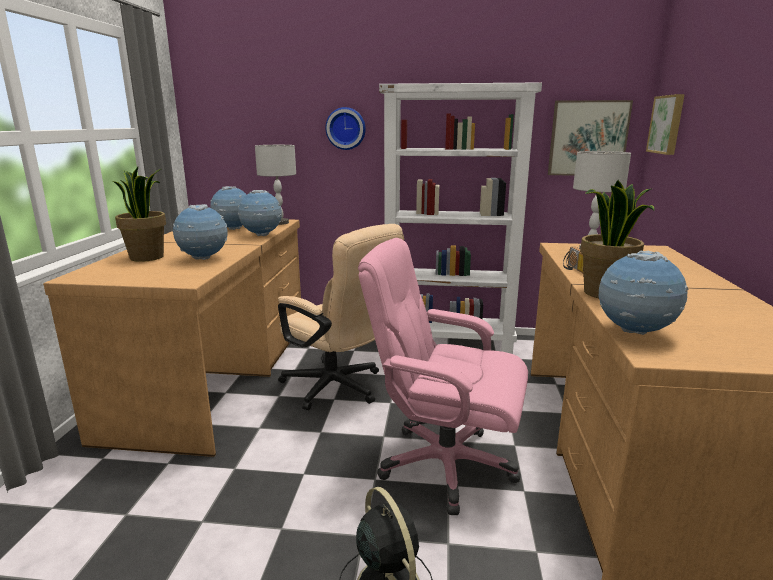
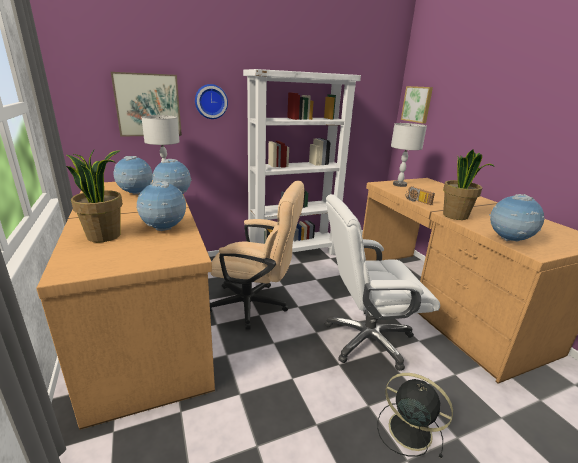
camera: 30 degrees left, 5 degrees up
(444, 465) = (367, 339): pink office chair -> white office chair
(588, 138) = (368, 111): picture -> picture (148, 105)

